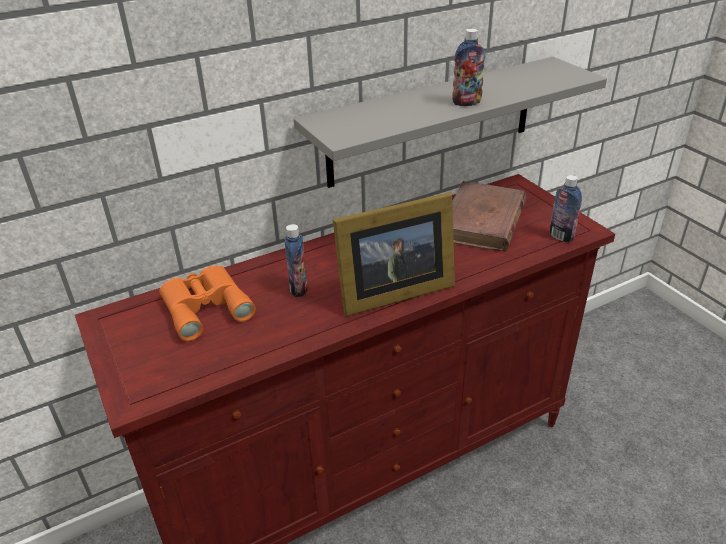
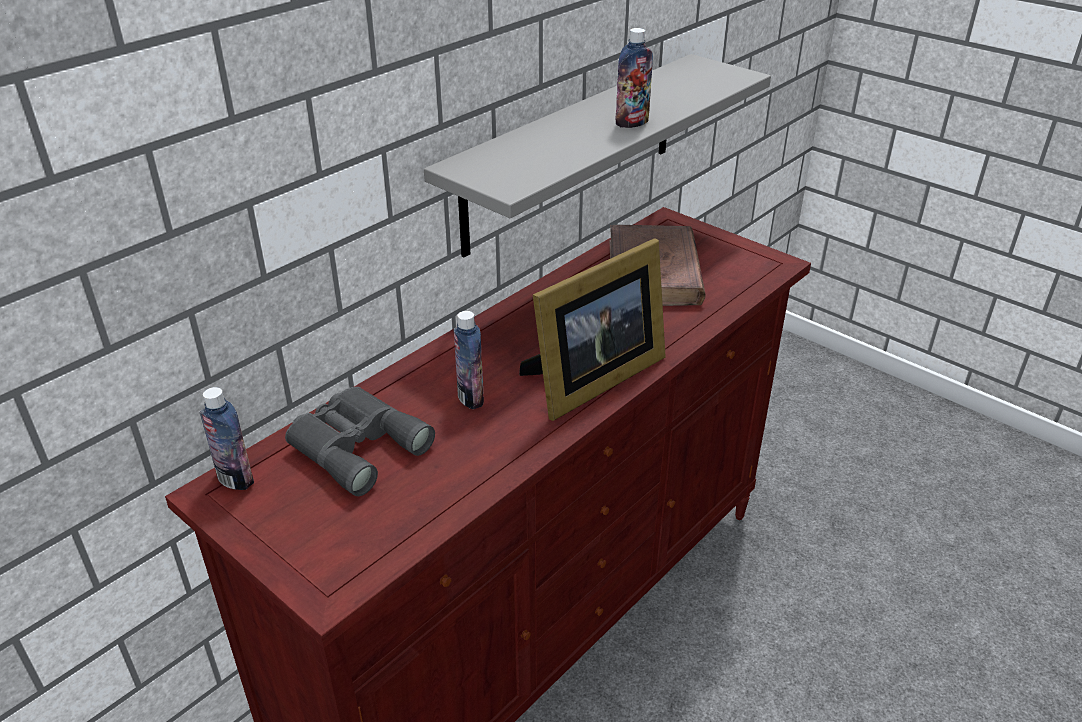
camera: 20 degrees left, 0 degrees up
(205, 305) = (355, 444): orange binoculars -> grey binoculars
(561, 236) = (754, 276): bottle -> bottle (235, 479)

